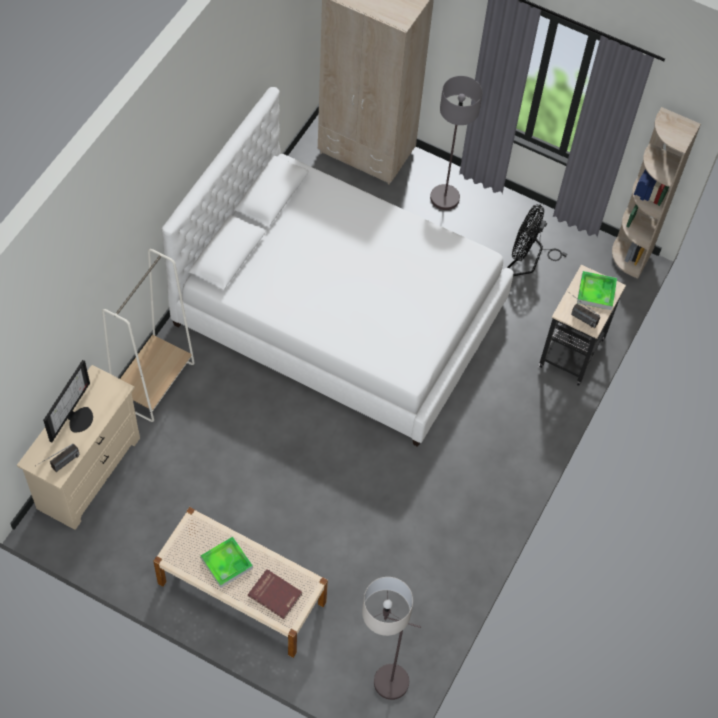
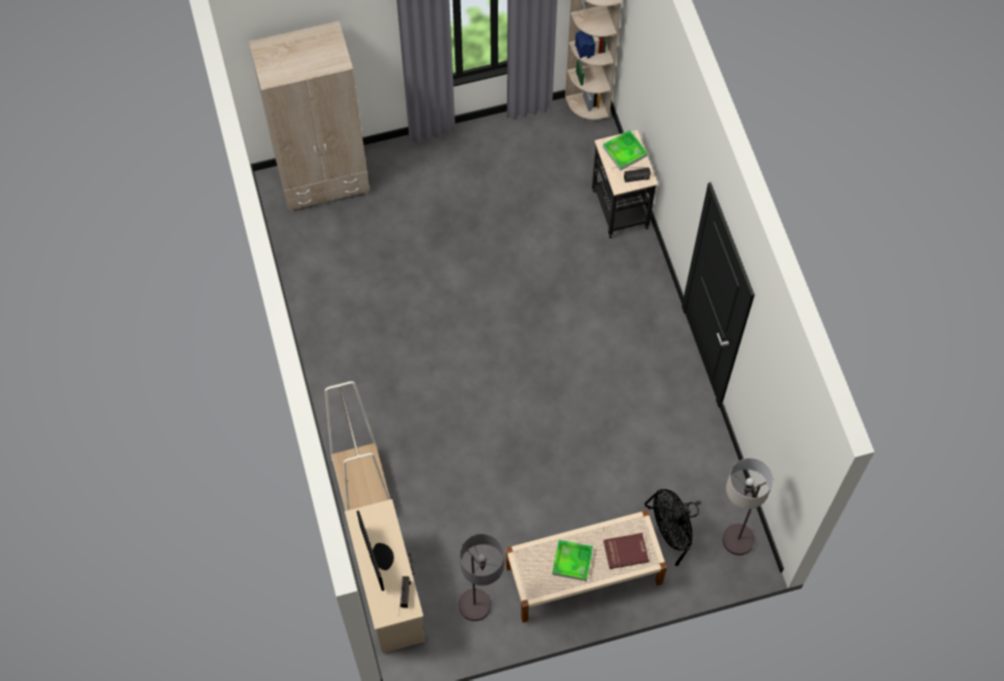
camera: 40 degrees left, 5 degrees up
(340, 312) = (436, 319): white bed -> none
(444, 205) = (423, 175): grey floor lamp -> grey floor lamp (481, 612)
(529, 255) = (519, 162): black fan -> black fan (674, 528)

